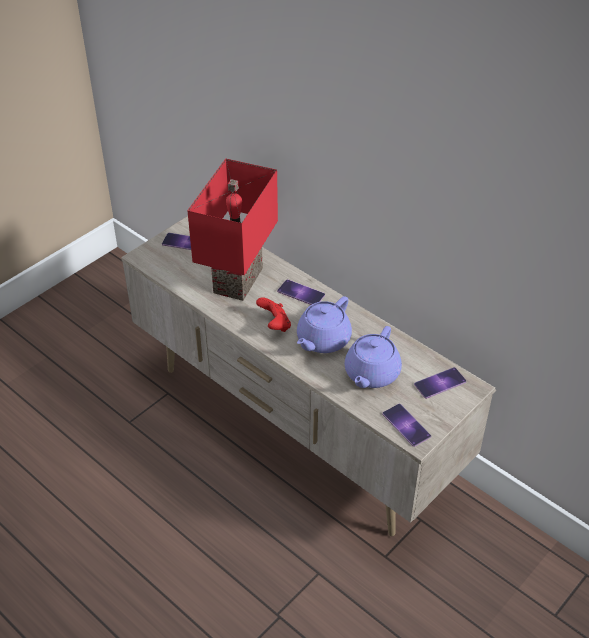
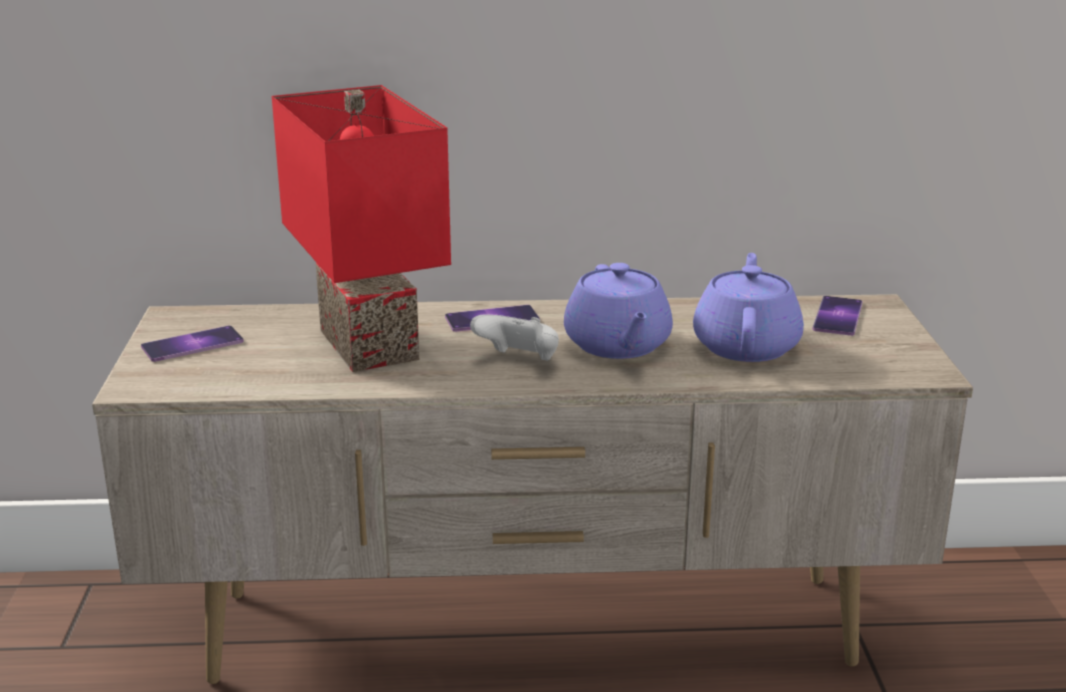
camera: 45 degrees left, 20 degrees down
(275, 325) = (519, 361): red game controller -> white game controller
(371, 374) = (746, 345): purple teapot -> purple teapot turned 150 degrees counterclockwise
(406, 425) = (887, 366): phone -> none

